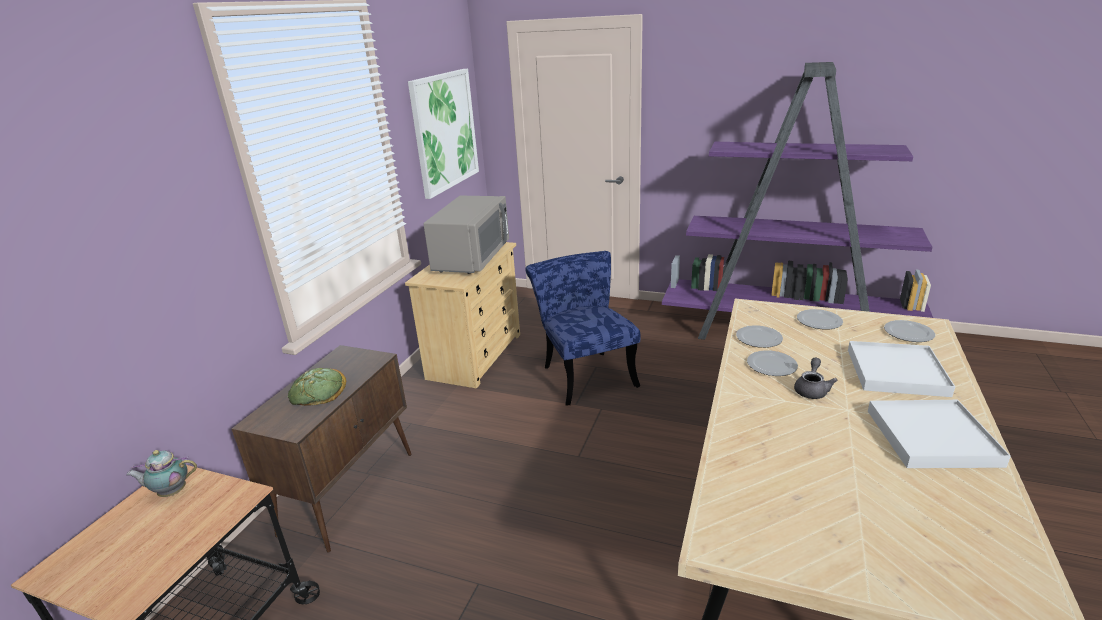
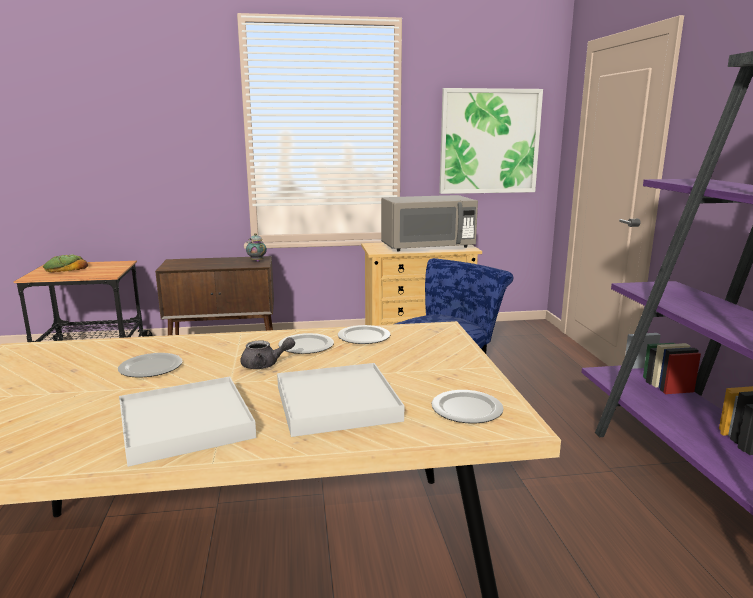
camera: 60 degrees right, 10 degrees down
(171, 492) = (110, 265): teapot -> teapot (256, 261)
(318, 392) = (210, 263): bread -> bread (65, 269)
(818, 321) = (441, 359): plate -> plate (150, 367)

